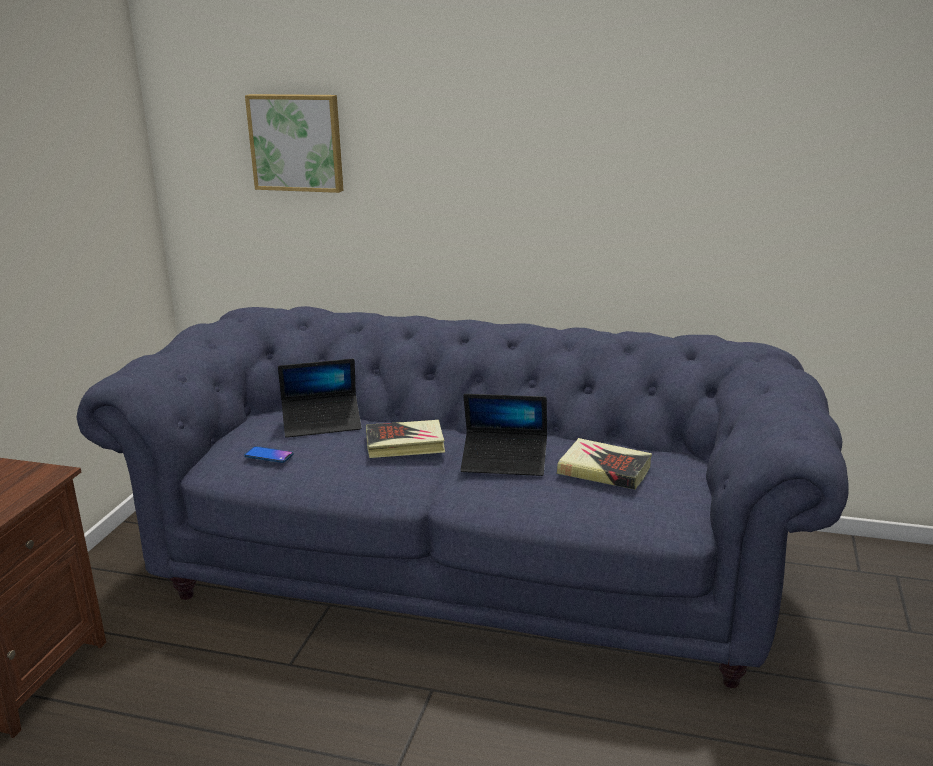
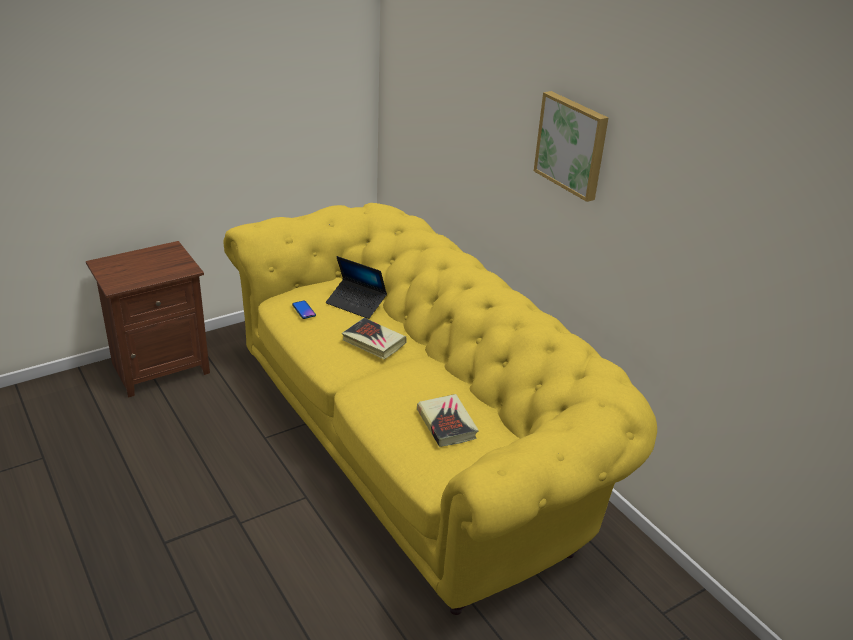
camera: 40 degrees right, 10 degrees up
(297, 142) = (440, 100): picture -> picture (572, 145)
(470, 570) = (417, 444): blue sofa -> yellow sofa
(504, 461) = (405, 384): laptop -> none

